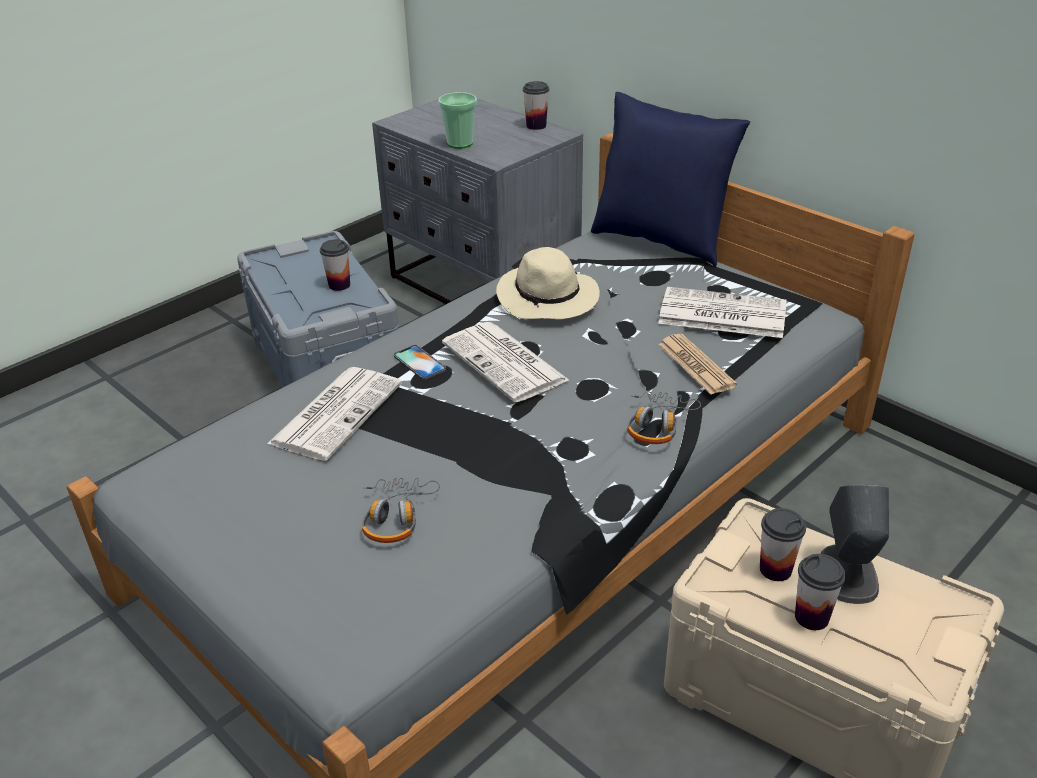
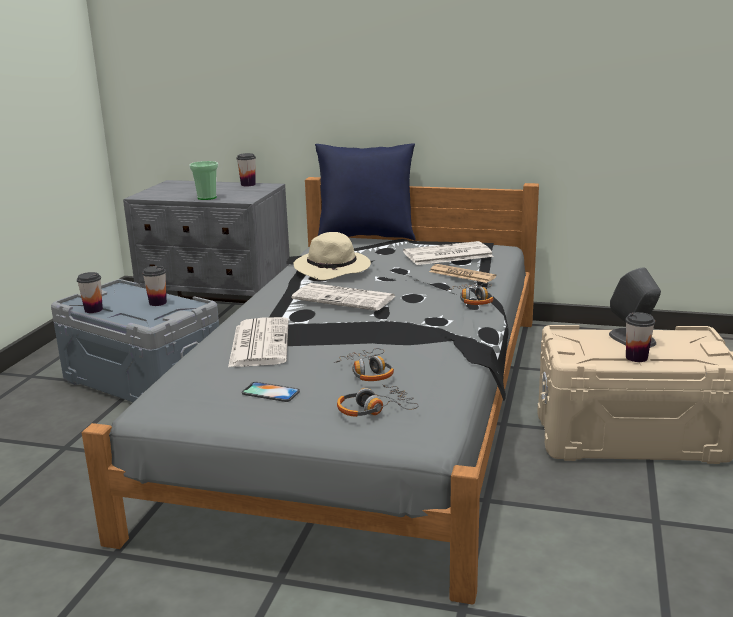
camera: 30 degrees left, 15 degrees down
(336, 590) = (375, 410): none -> headphones
(419, 363) = (285, 311): phone -> phone (270, 392)
(775, 569) = (596, 347): cup -> cup (93, 310)

